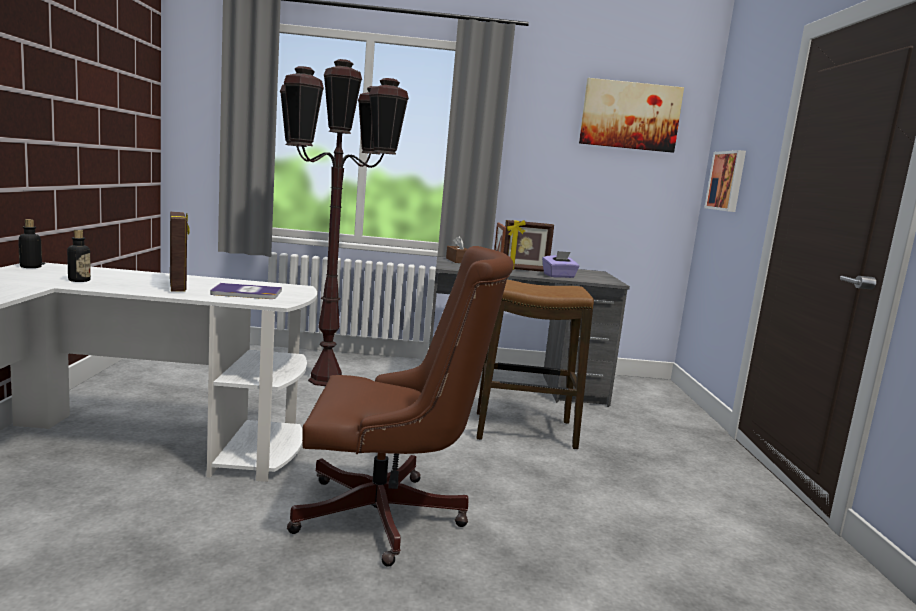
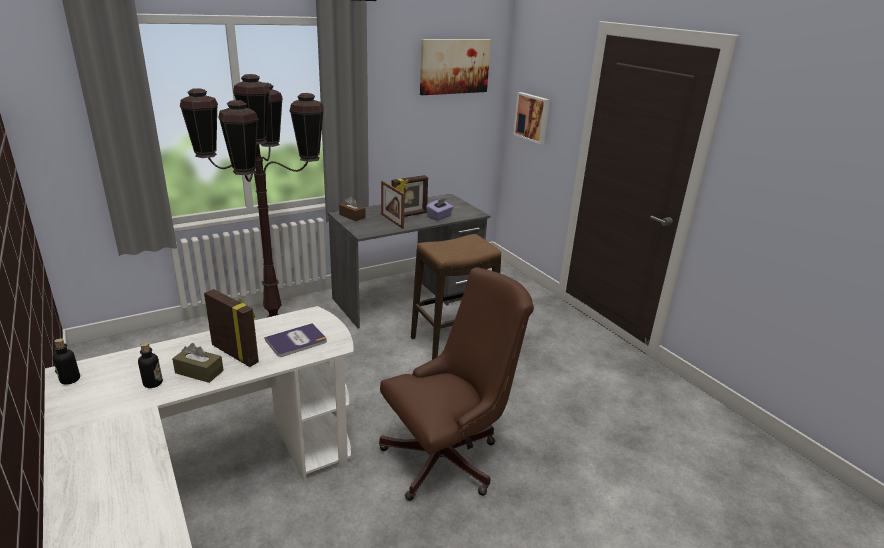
camera: 30 degrees left, 15 degrees up
(126, 285) = (199, 372): none -> brown tissue box

